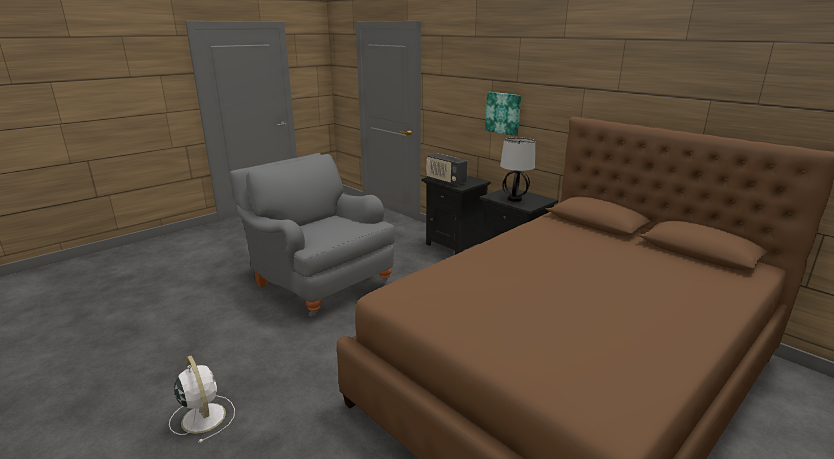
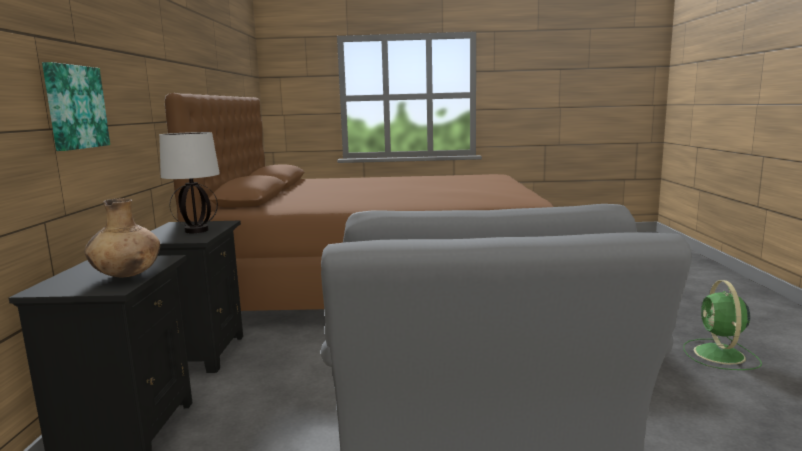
camera: 135 degrees left, 10 degrees down
(203, 416) = (720, 355): white fan -> green fan
(445, 181) = (127, 275): radio -> brown vase

